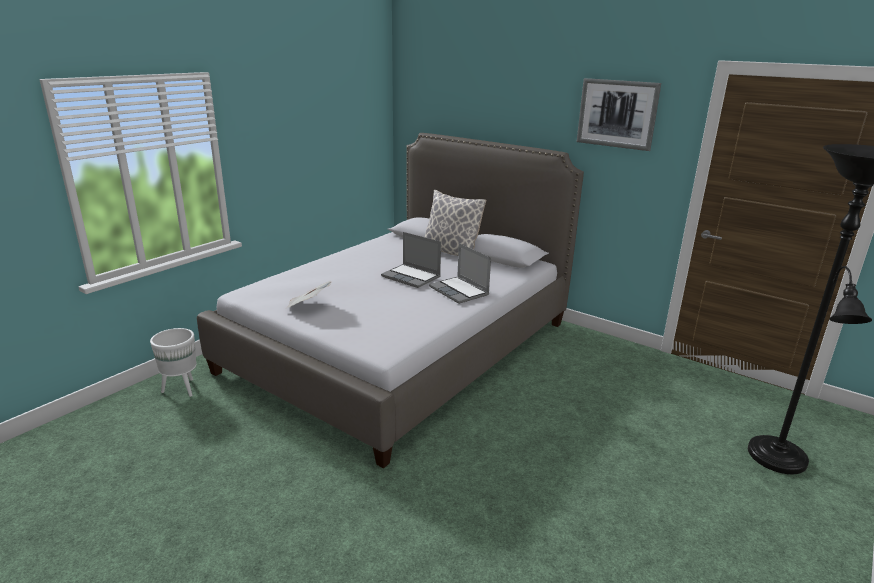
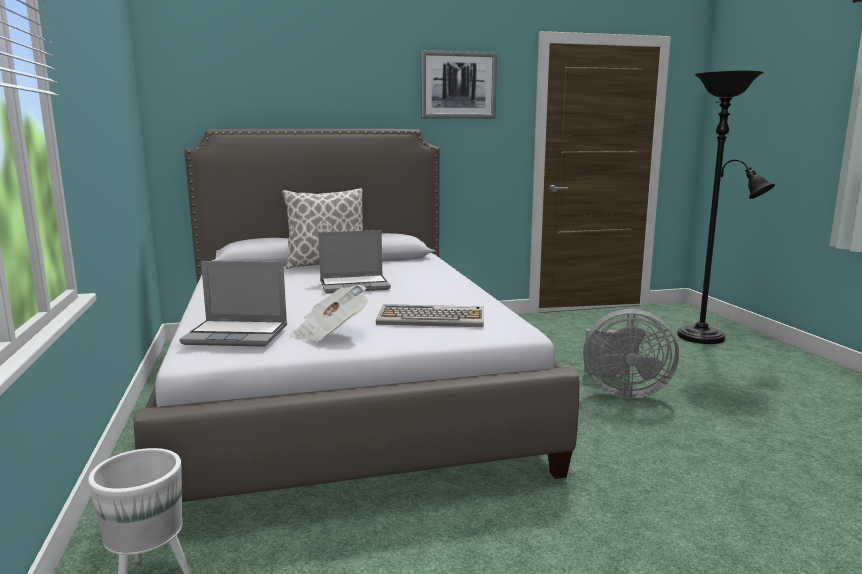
camera: 50 degrees left, 10 degrees down
(373, 321) = (432, 318): none -> keyboard
(460, 291) = (428, 281): laptop -> laptop (238, 335)
(558, 449) = (622, 391): none -> grey fan

